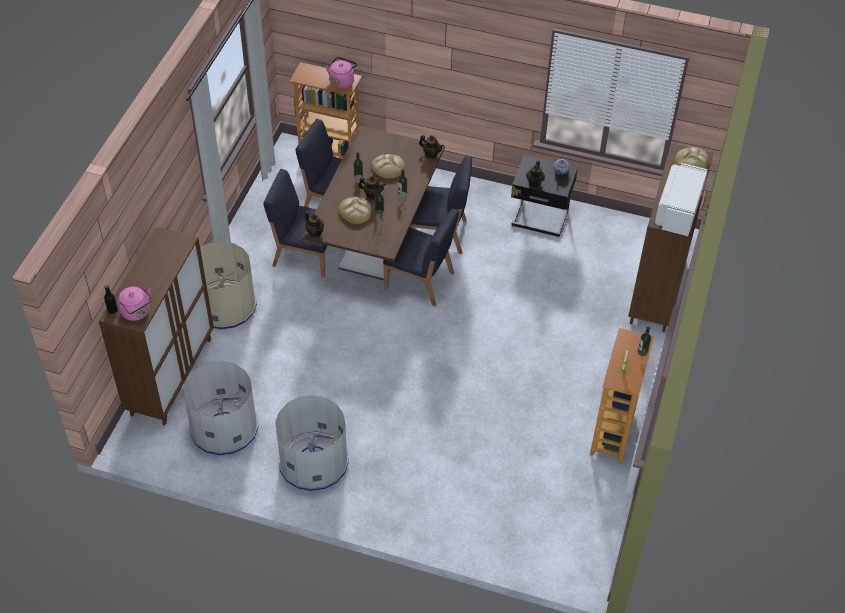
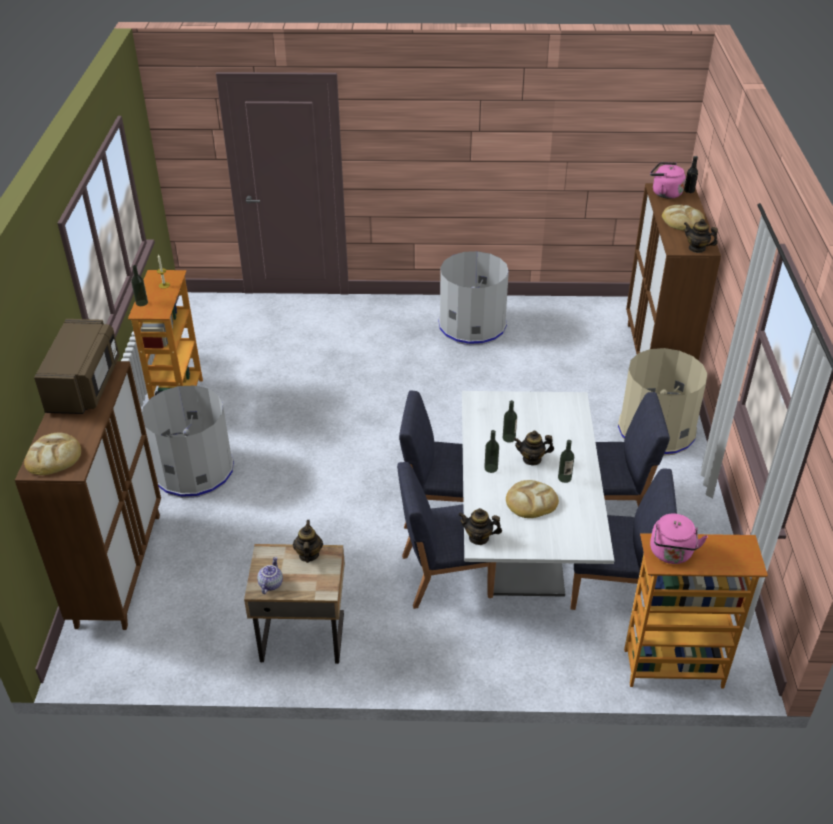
camera: 165 degrees right, 10 degrees down
(224, 428) = (571, 333): grey trash can -> grey trash can (193, 470)
(315, 232) = (575, 399): teapot -> teapot (697, 248)
(355, 211) = (541, 433): bread -> bread (682, 220)
(376, 242) = (524, 545): brown dining table -> white dining table
(540, 219) = (302, 635): black nightstand -> beige nightstand
(678, 211) = (84, 386): white microwave -> brown microwave

